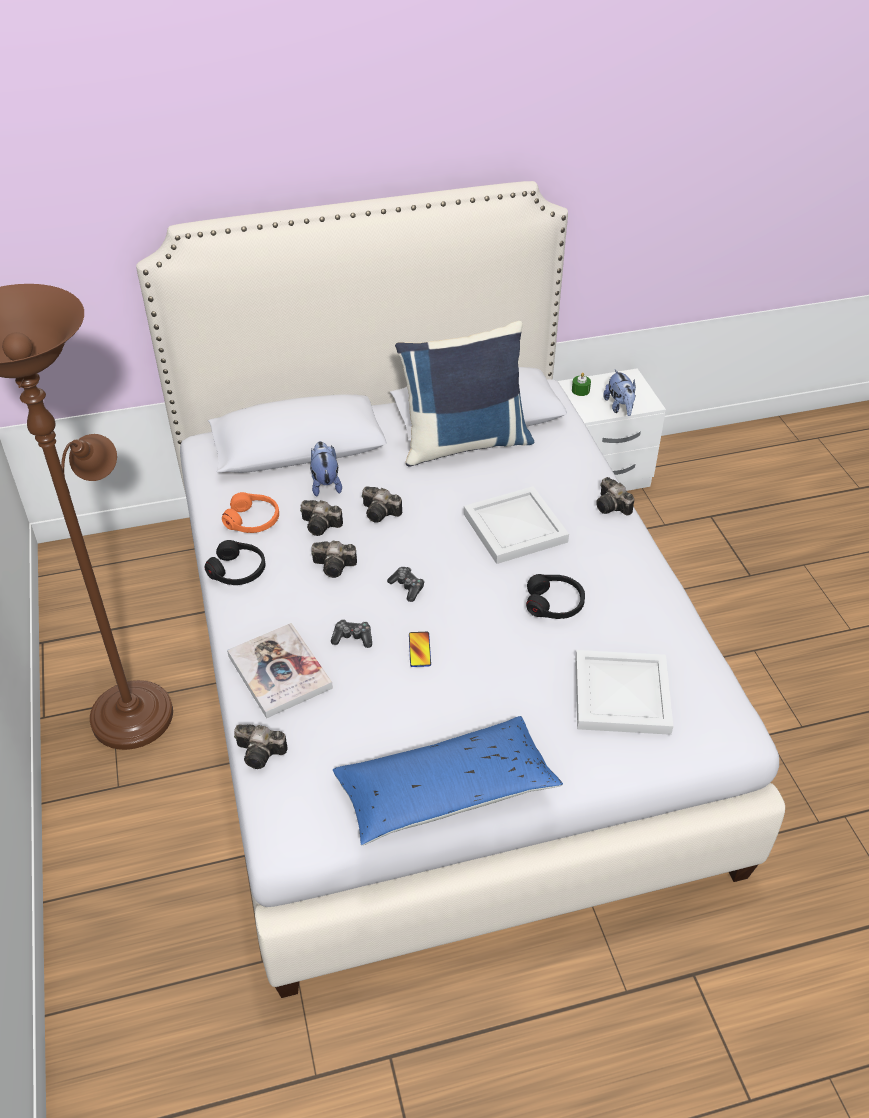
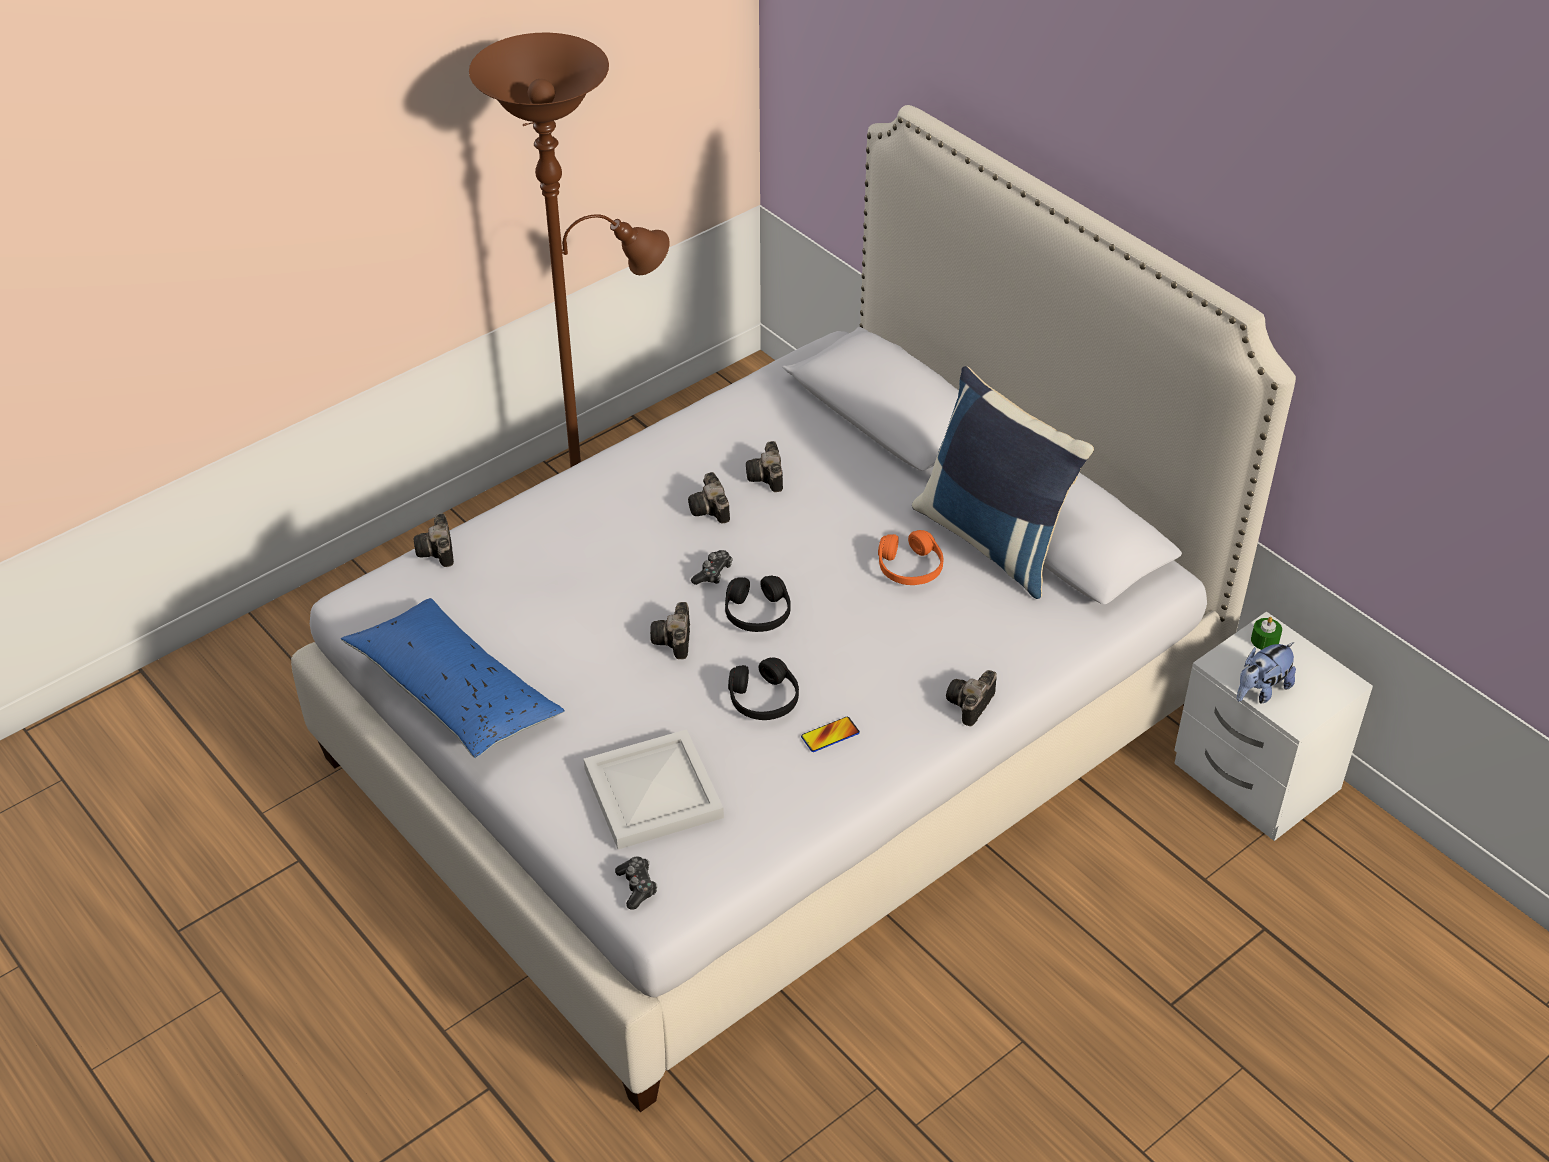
camera: 65 degrees right, 0 degrees up
(238, 570) = (661, 445): black headphones -> black headphones (757, 613)
(253, 520) = (741, 426): orange headphones -> orange headphones (910, 567)
(279, 672) = (541, 525): book -> none
(325, 483) = (836, 455): plush toy -> none
(353, 638) = (614, 558): game controller -> game controller (637, 886)
(381, 513) = (819, 515): camera -> camera (674, 641)
(419, 650) = (625, 612): phone -> phone (830, 735)
(516, 528) = (869, 631): white tray -> none

